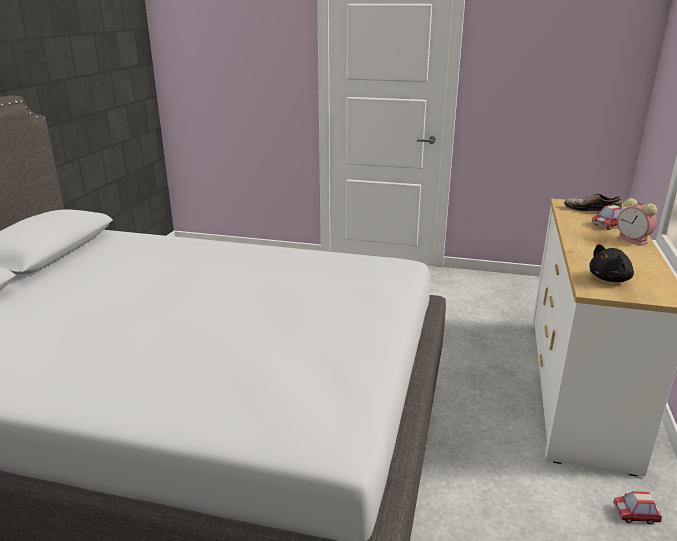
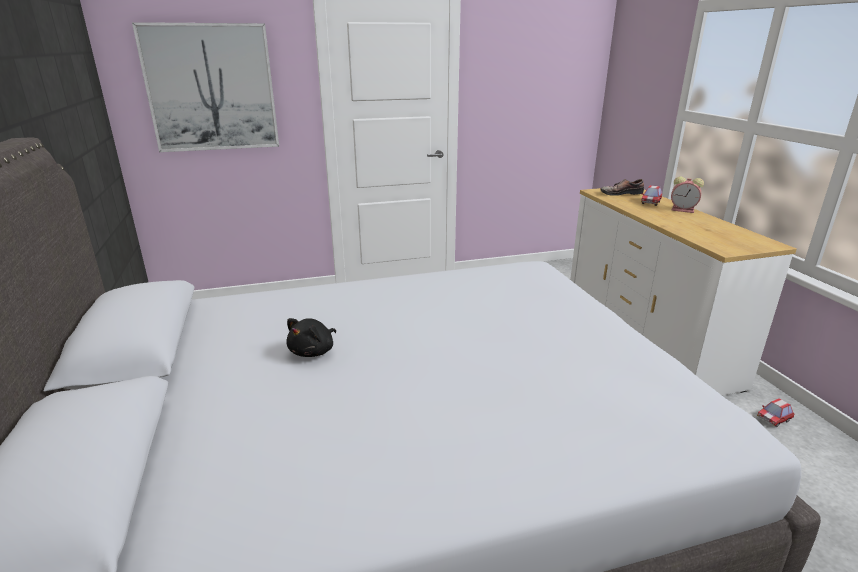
camera: 30 degrees left, 0 degrees up
(228, 61) = (211, 88): none -> picture
(610, 279) = (721, 240): black plush toy -> black plush toy (313, 351)

